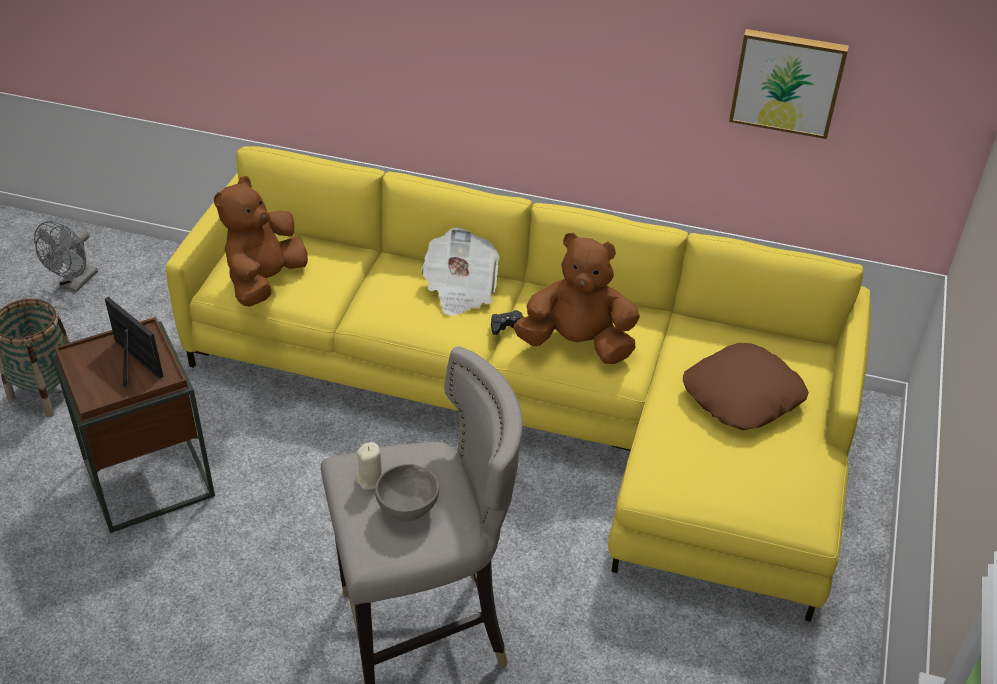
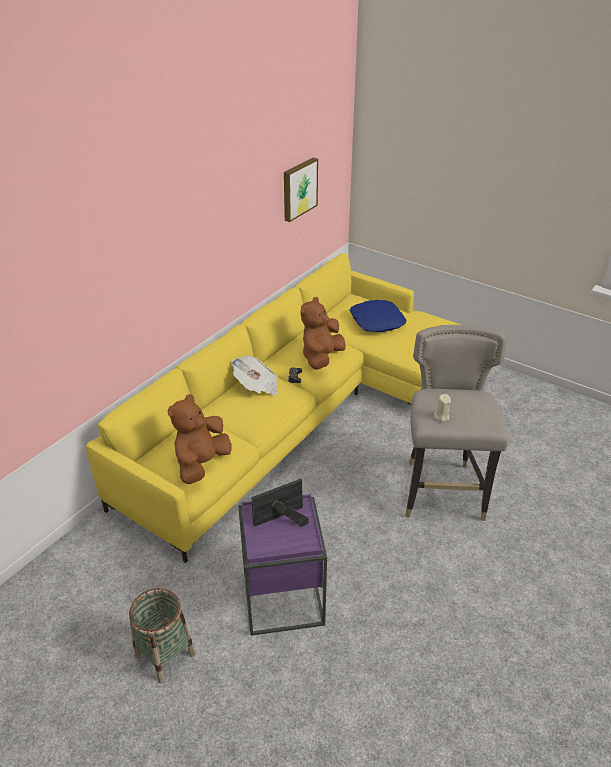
camera: 70 degrees left, 5 degrees down
(75, 283) = (45, 625): grey fan -> none
(148, 478) = (283, 598): brown side table -> purple side table
(265, 281) = (201, 464): brown plush toy -> brown plush toy turned 75 degrees clockwise
(409, 508) = (465, 407): grey bowl -> none
(741, 394) = (376, 321): brown pillow -> blue pillow

